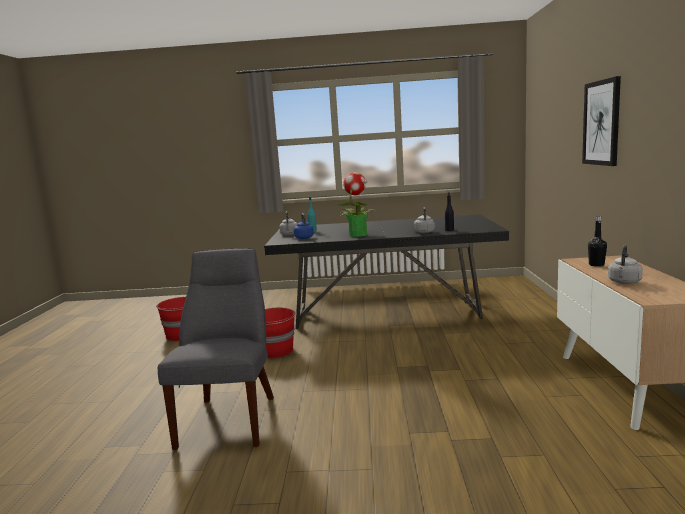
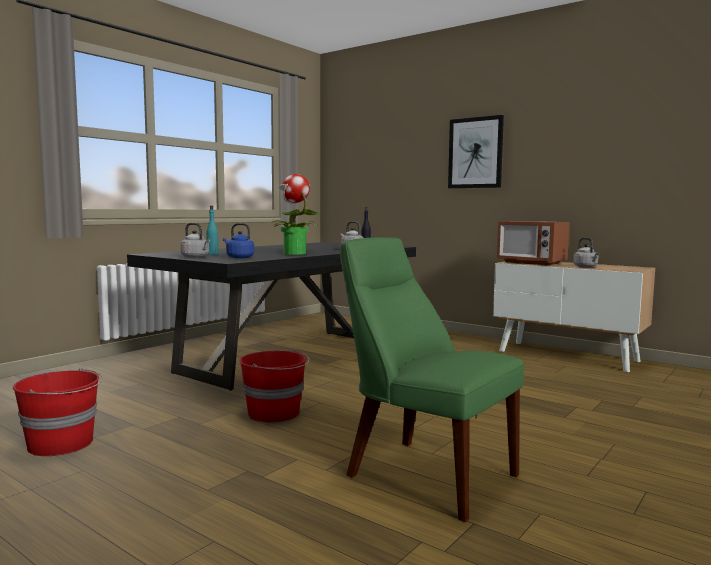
camera: 55 degrees left, 5 degrees down
(230, 418) = (424, 473): grey chair -> green chair
(596, 265) = (531, 263): black bottle -> microwave

